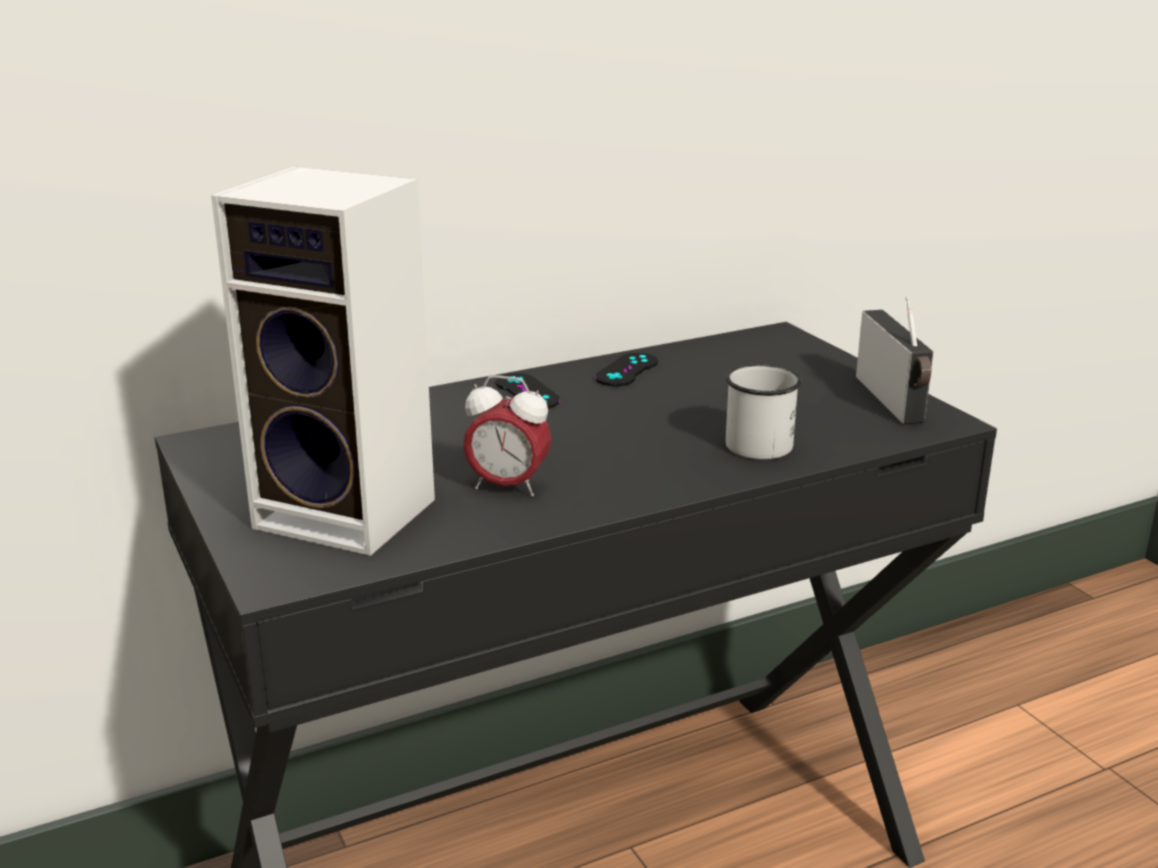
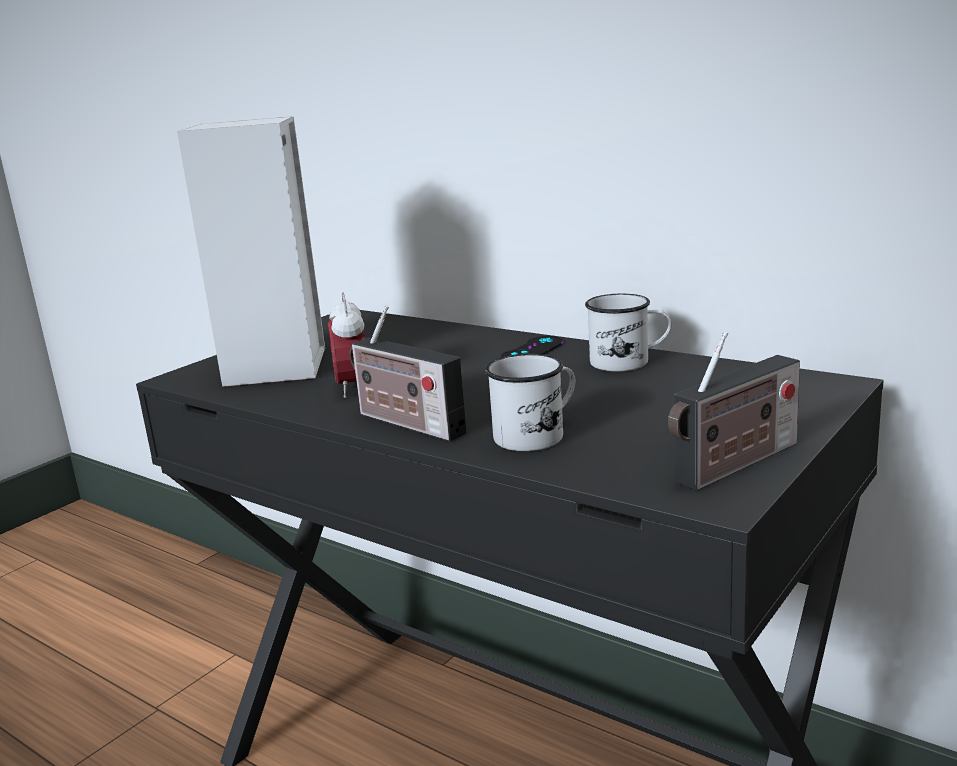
camera: 65 degrees right, 5 degrees down
(626, 370) = (629, 362): black game controller -> white mug
(653, 483) = (405, 423): none -> radio

